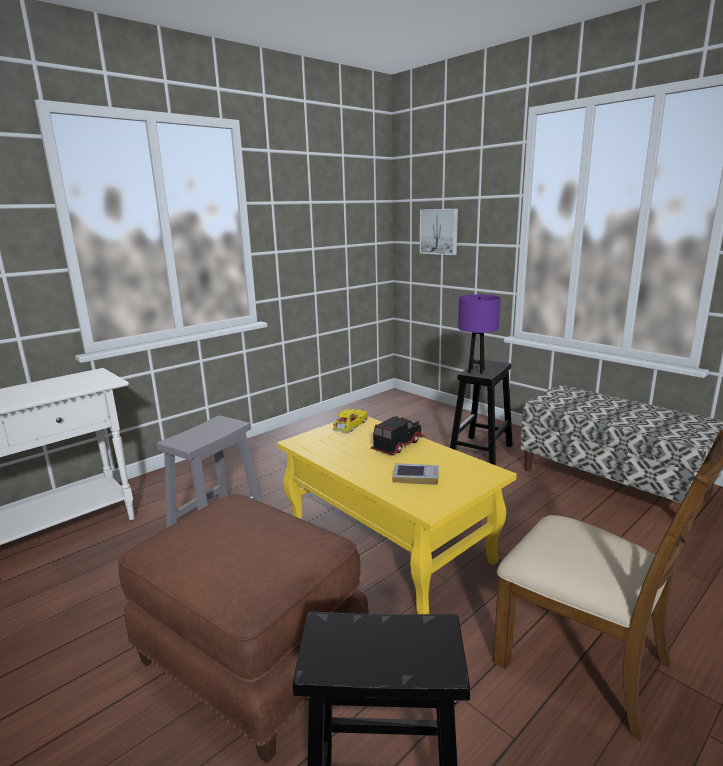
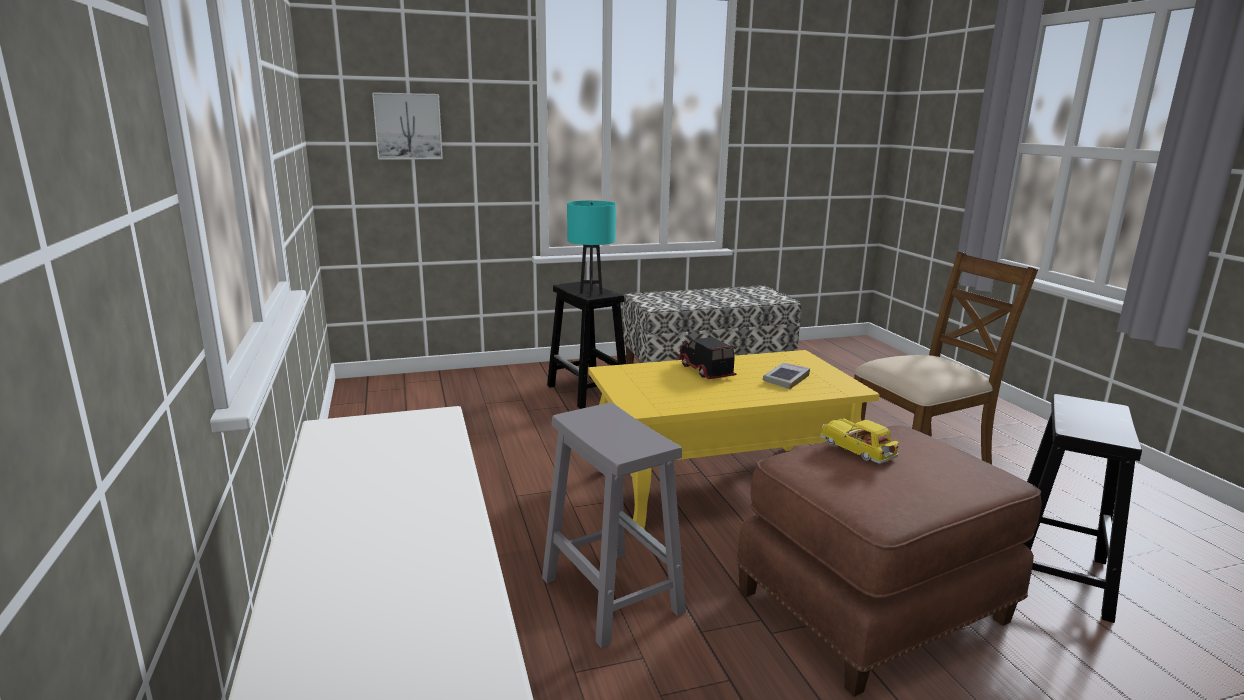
camera: 65 degrees left, 0 degrees up
(350, 426) = (625, 378): toy car -> toy car (858, 450)
(476, 371) = (591, 293): purple table lamp -> turquoise table lamp

